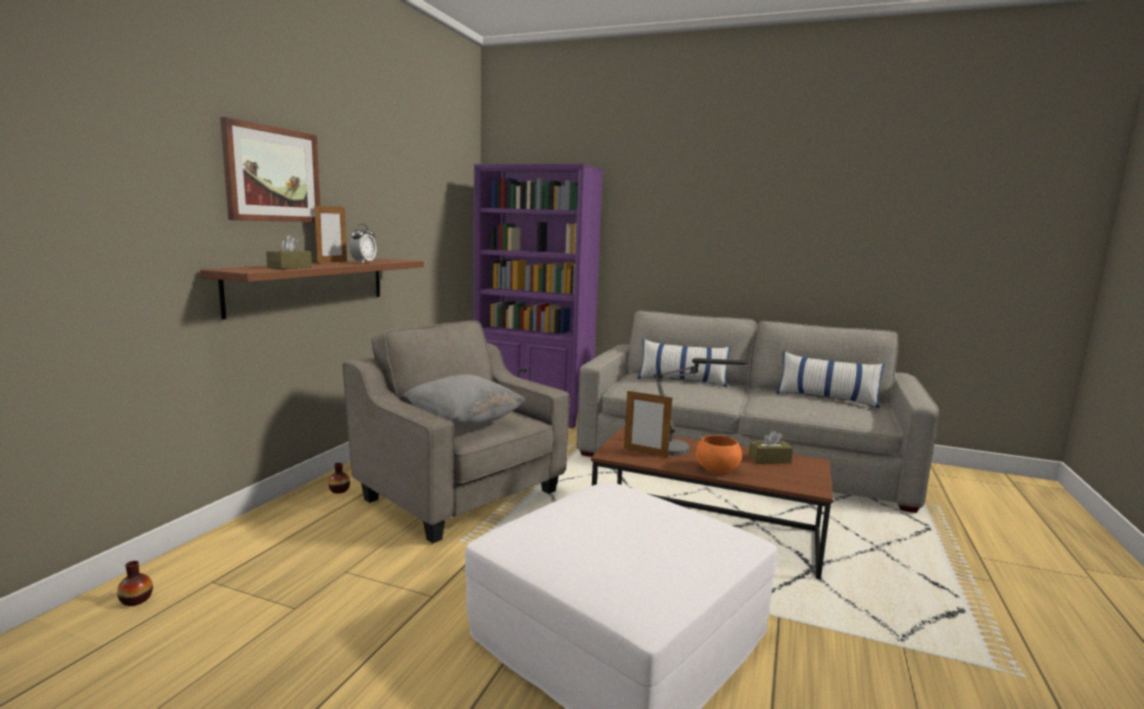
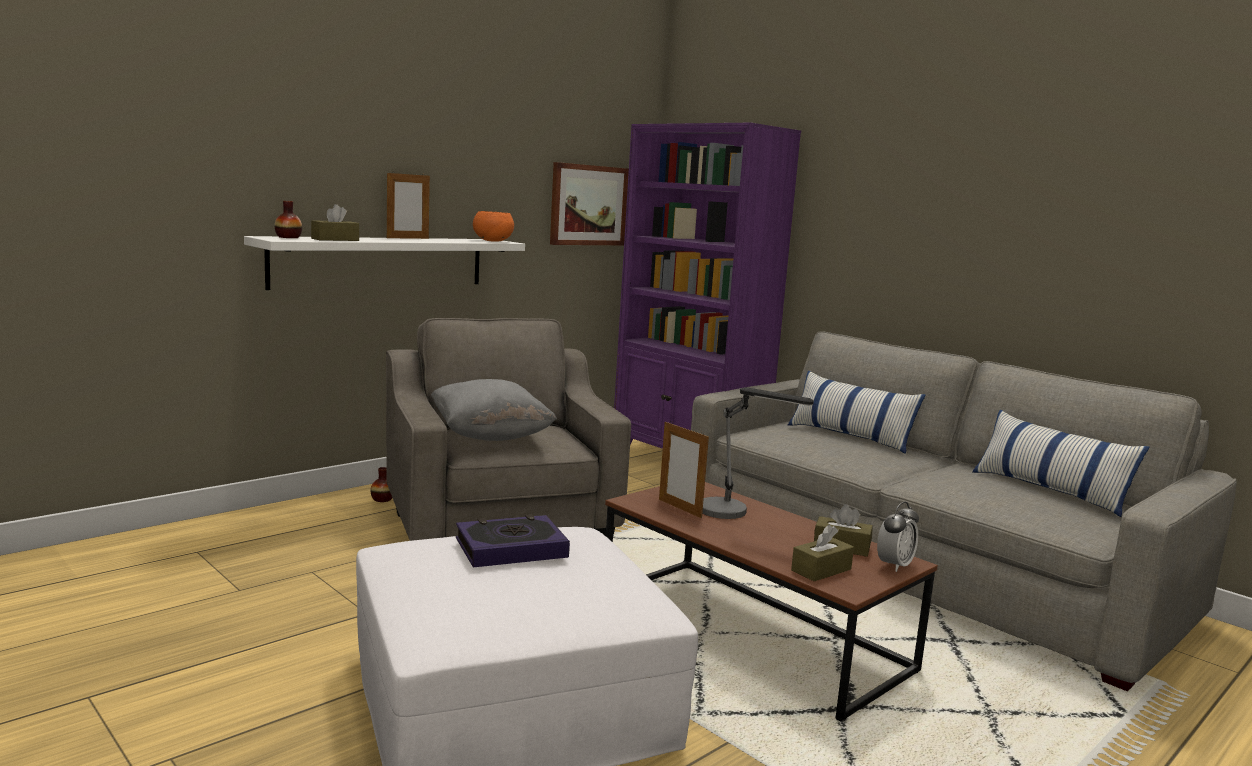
camera: 25 degrees right, 0 degrees up
(136, 600) = (130, 551): vase -> vase (288, 237)
(273, 174) = (339, 138): picture -> picture (588, 205)
(310, 284) = (381, 262): brown shelf -> white shelf
(363, 262) = (439, 240): alarm clock -> alarm clock (894, 565)
(598, 514) = (511, 548): none -> book
(717, 470) = (744, 543): orange bowl -> orange bowl (493, 241)
(783, 479) = (821, 570): none -> brown tissue box

